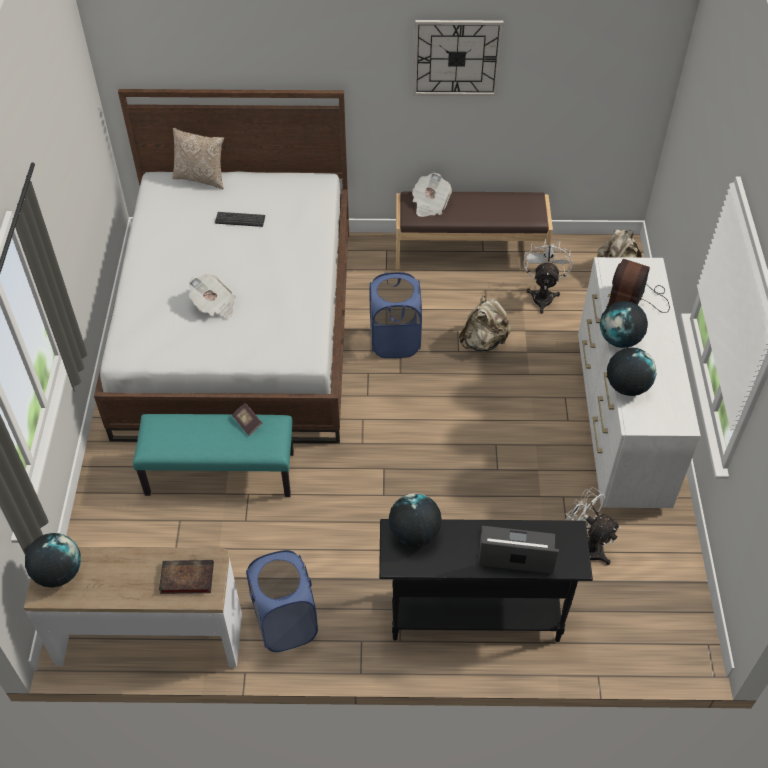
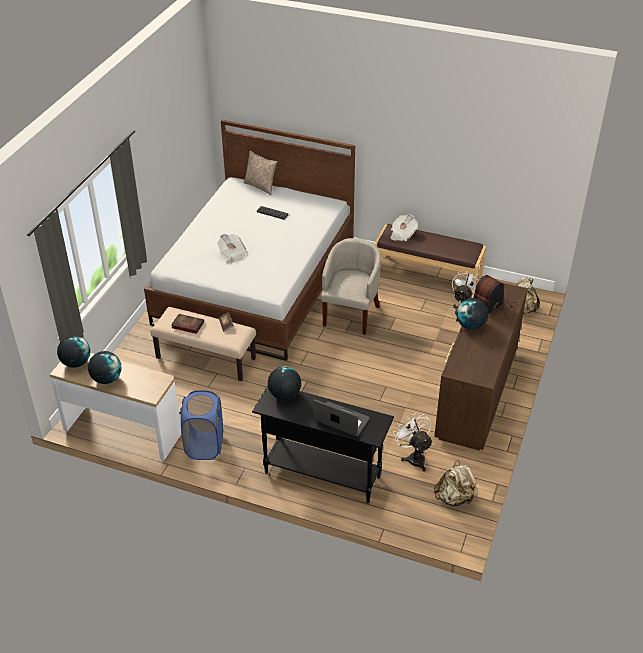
camera: 20 degrees right, 10 degrees down
(185, 579) = (143, 384): book -> book (187, 325)
(221, 473) = (206, 358): turquoise bench -> beige bench
(395, 341) = (351, 314): blue laundry basket -> beige armchair
(456, 57) = (427, 136): wall clock -> none
(483, 341) = (409, 328): beige backpack -> beige backpack (455, 498)
(620, 423) = (476, 396): white dresser -> brown dresser
(627, 386) = (460, 351): globe -> globe (107, 379)

